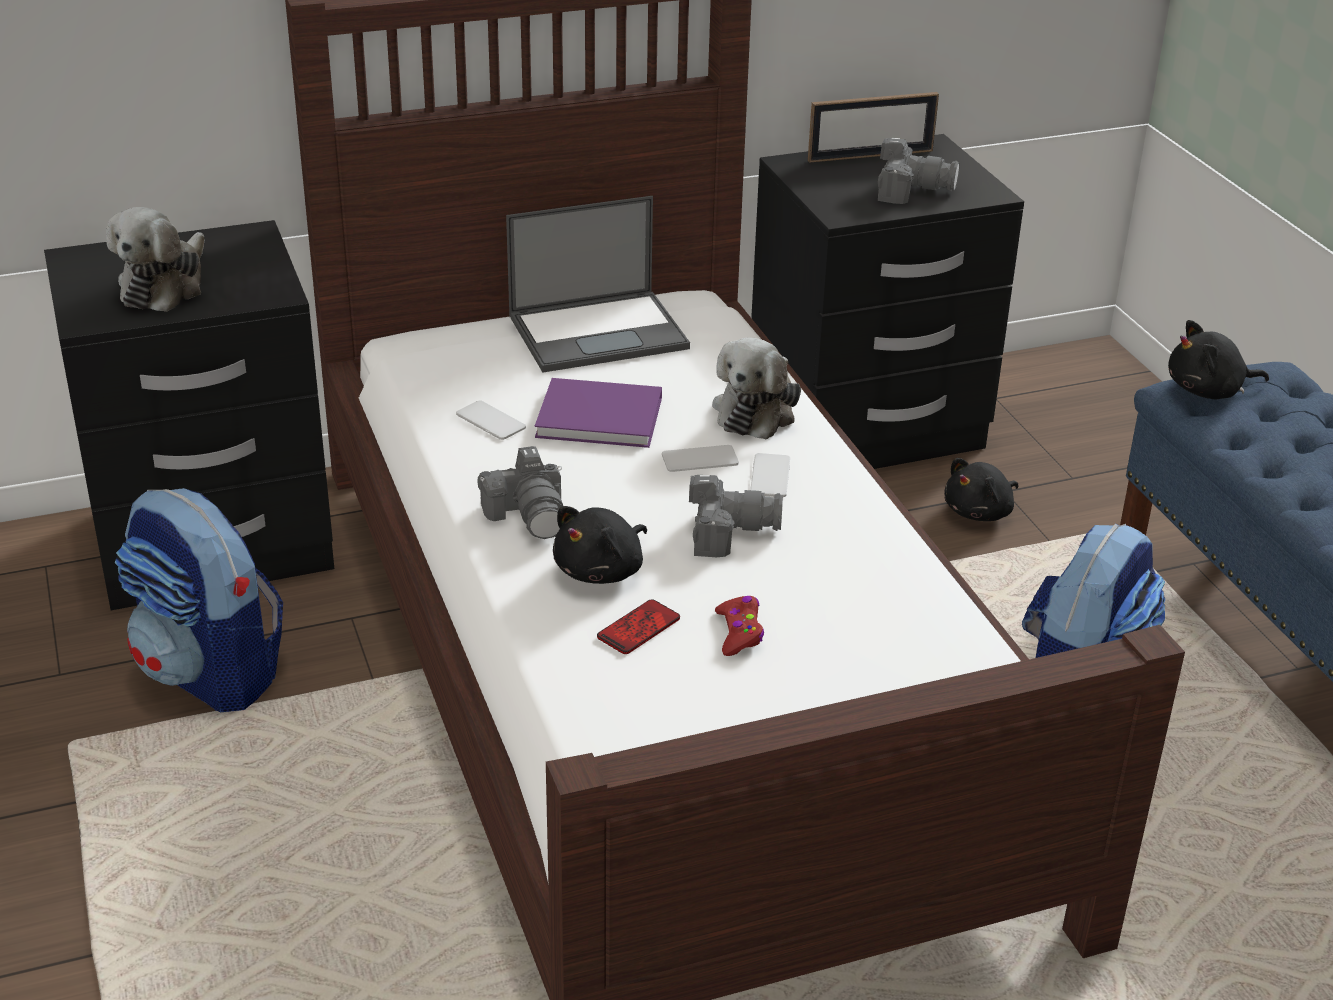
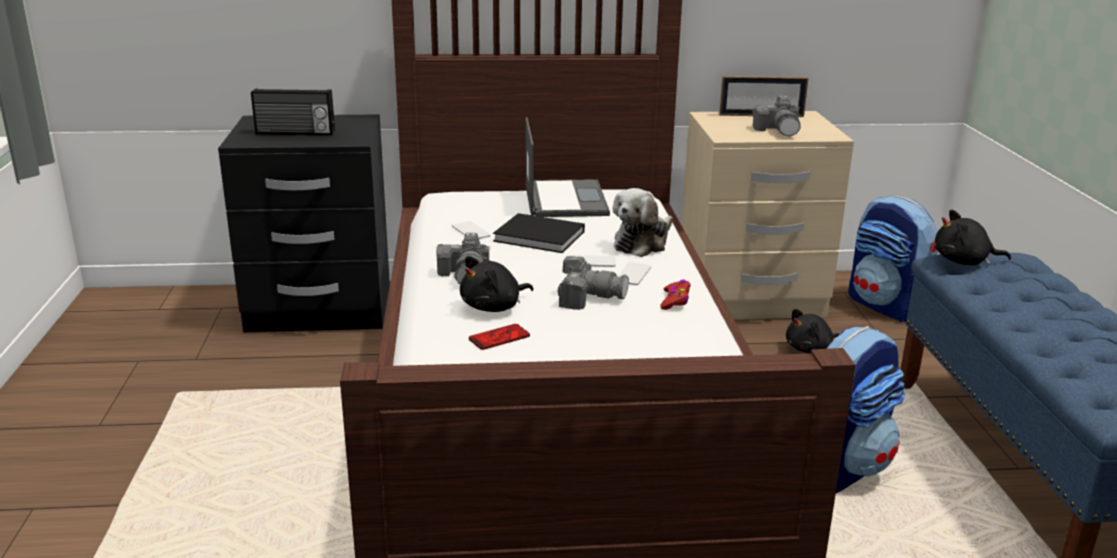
camera: 15 degrees right, 10 degrees down
(165, 286) = (295, 133): plush toy -> radio
(210, 672) = (280, 370): backpack -> backpack (887, 306)
(600, 331) = (564, 199): laptop -> laptop turned 90 degrees counterclockwise
(603, 418) = (541, 237): purple book -> black book
(739, 632) = (565, 348): red game controller -> red game controller (675, 301)
(866, 428) = (750, 298): black nightstand -> beige nightstand
(910, 189) = (779, 130): camera -> camera turned 60 degrees clockwise

